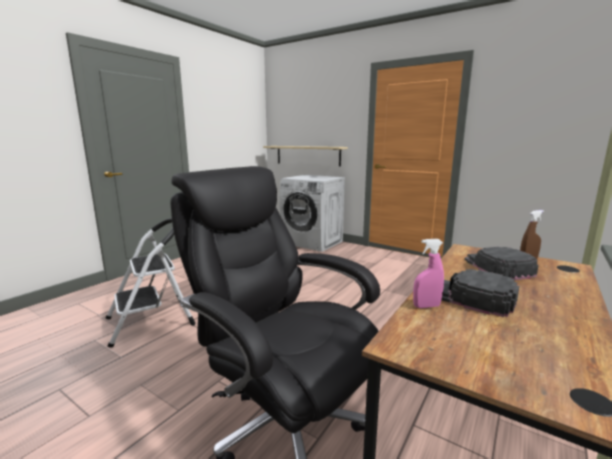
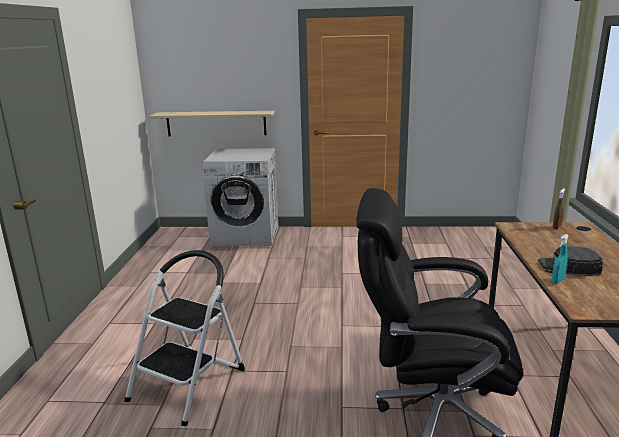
camera: 30 degrees left, 5 degrees up
(426, 306) = (557, 281): pink spray bottle -> turquoise spray bottle
(497, 267) = (549, 238): black cap -> none

